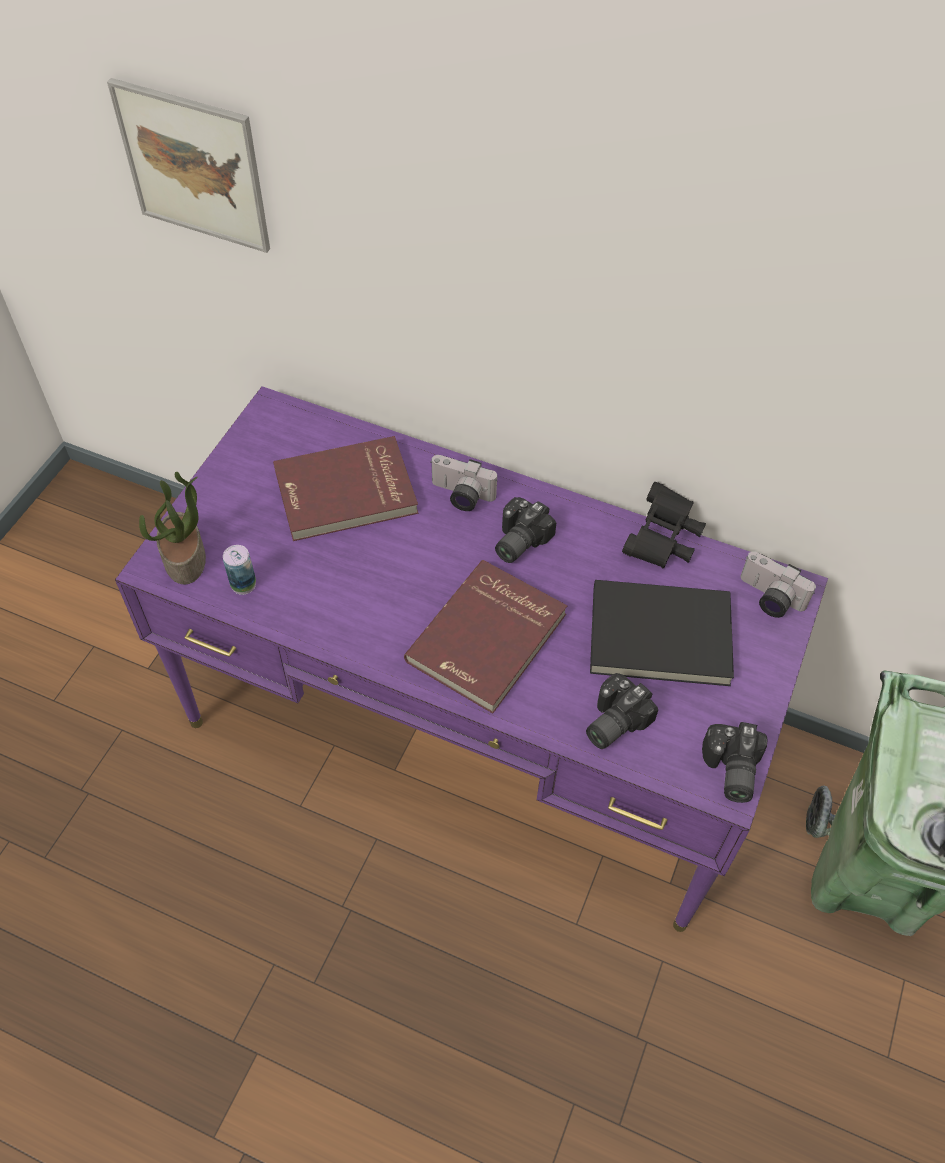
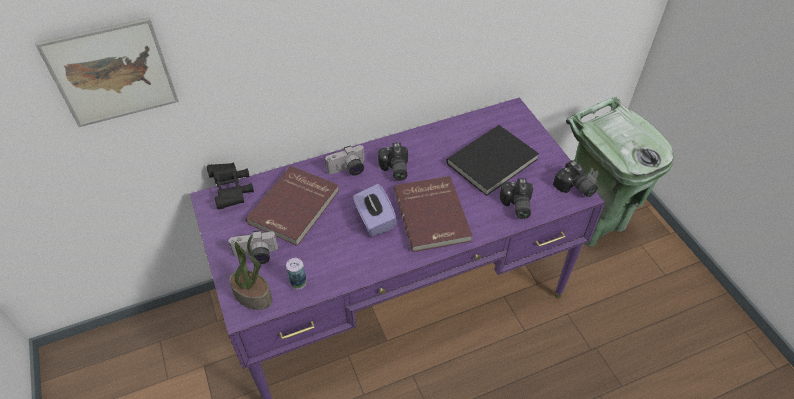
camera: 45 degrees left, 5 degrees down
(412, 584) = (374, 220): none -> purple tissue box
(662, 539) = (448, 127): black binoculars -> black binoculars (232, 190)
(768, 598) = (510, 119): camera -> camera (256, 256)

